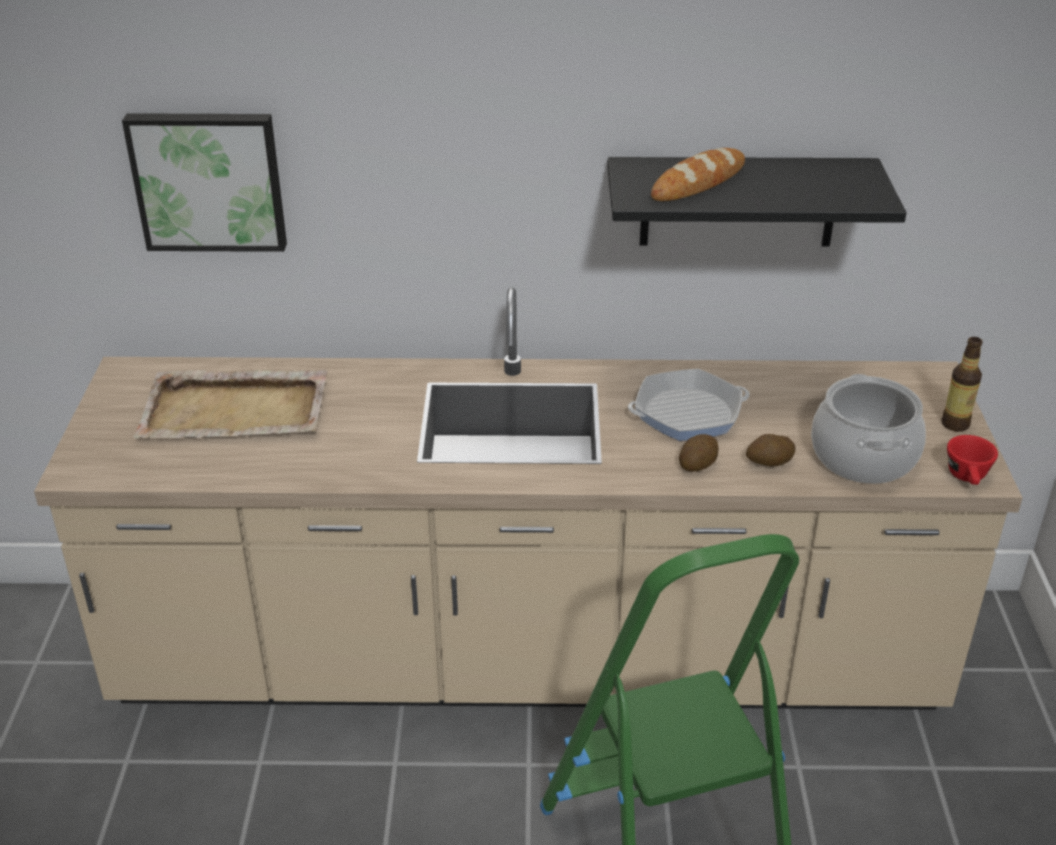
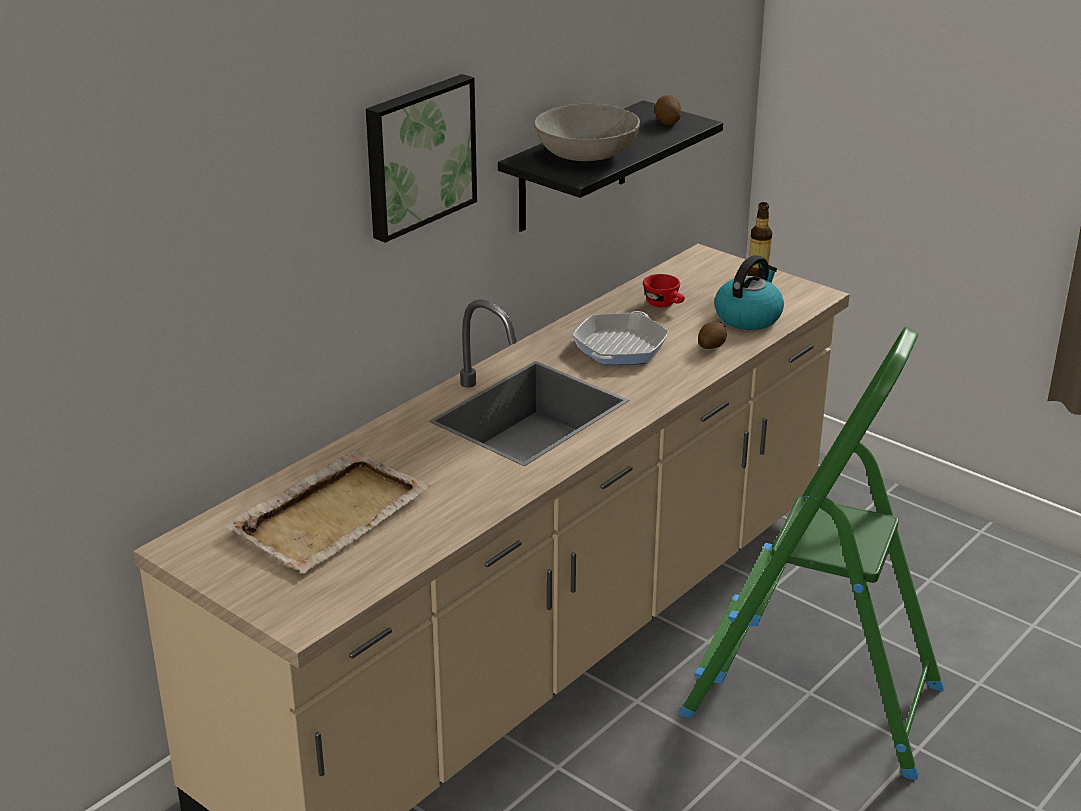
camera: 50 degrees left, 5 degrees down
(209, 180) = (218, 307): picture -> picture (417, 155)
(697, 464) = (679, 369): potato -> potato (667, 121)
(698, 182) = (586, 153): bread -> grey bowl
(862, 457) = (748, 317): cooking pot -> kettle
(968, 478) = (812, 298): red cup -> red cup (665, 304)

